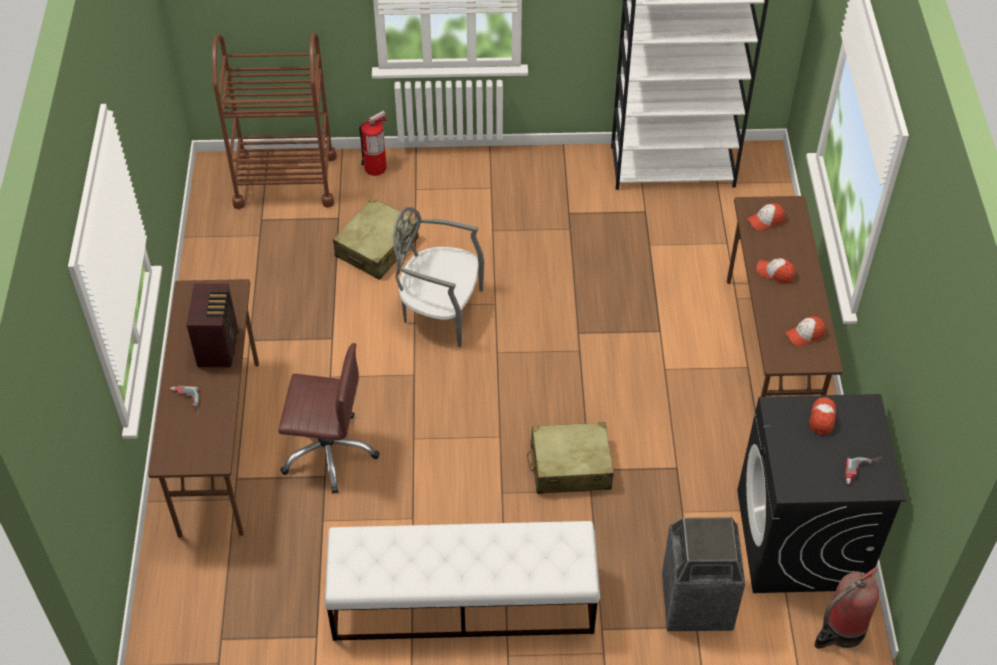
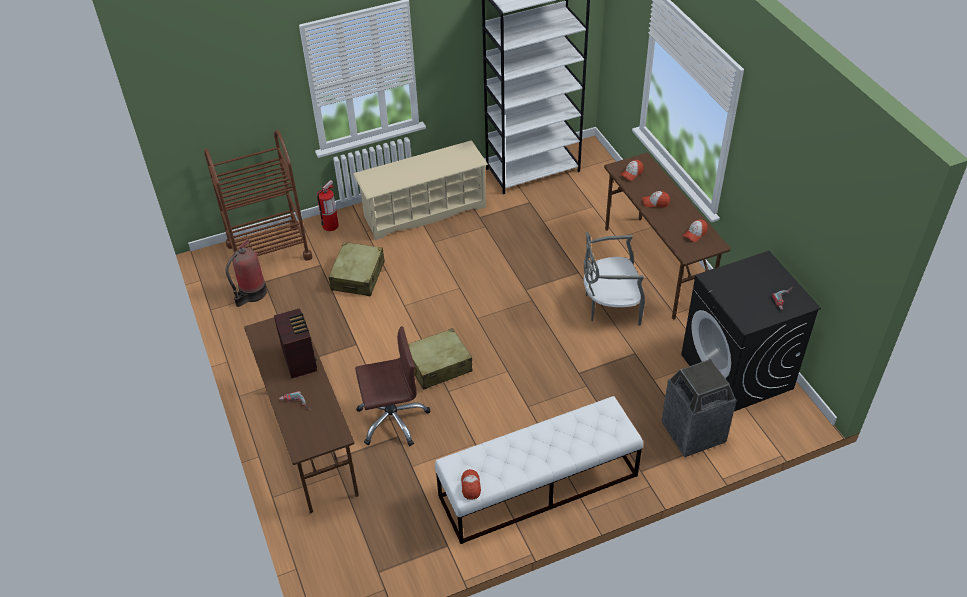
camera: 20 degrees left, 5 degrees down
(440, 310) = (424, 303): grey chair -> grey chair (610, 306)
(501, 184) = (424, 211): none -> beige shoe rack
(570, 466) = (564, 375): beige suitcase -> beige suitcase (438, 366)
(822, 418) = (742, 275): cap -> cap (471, 486)
(841, 630) = (792, 419): fire extinguisher -> fire extinguisher (251, 294)

